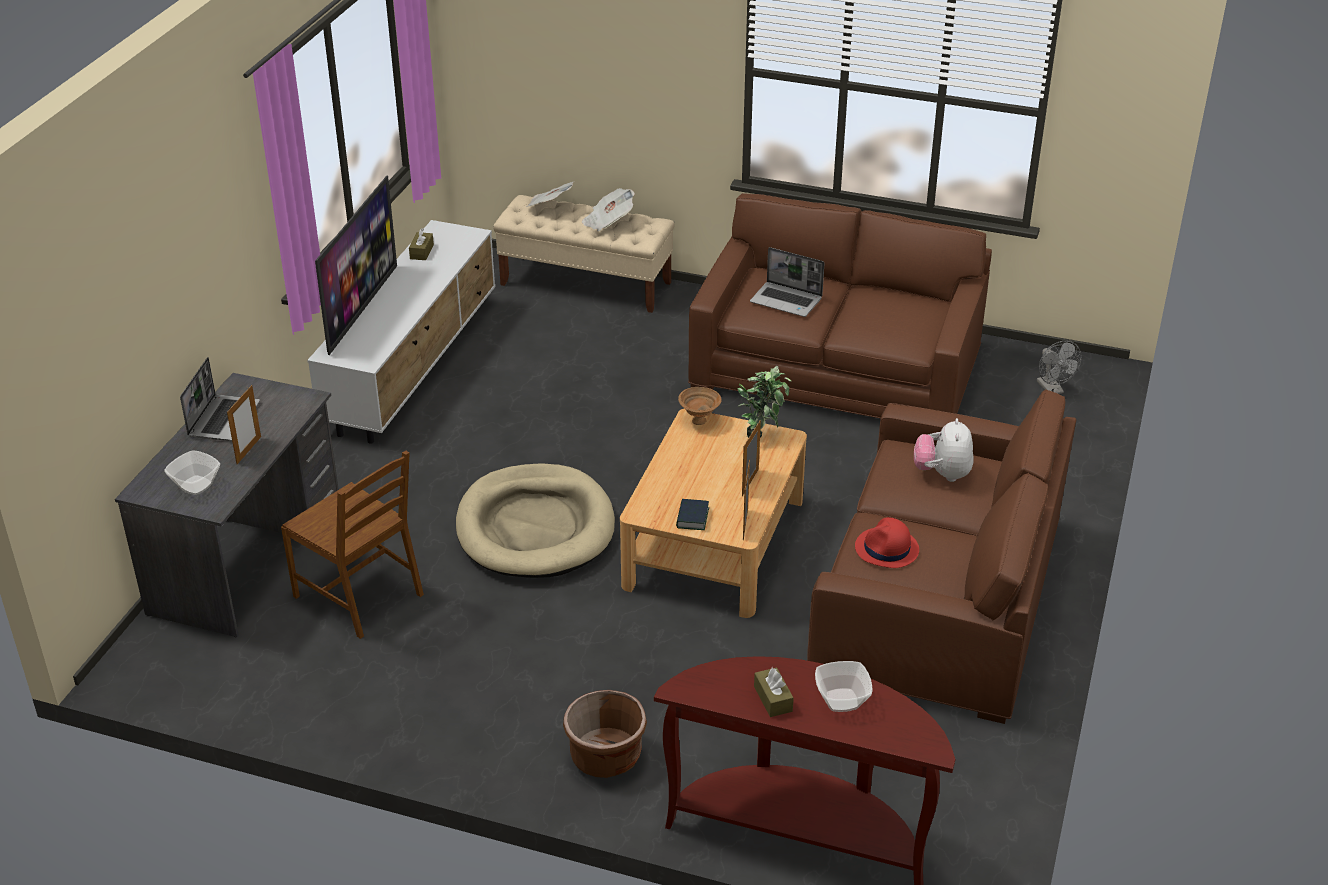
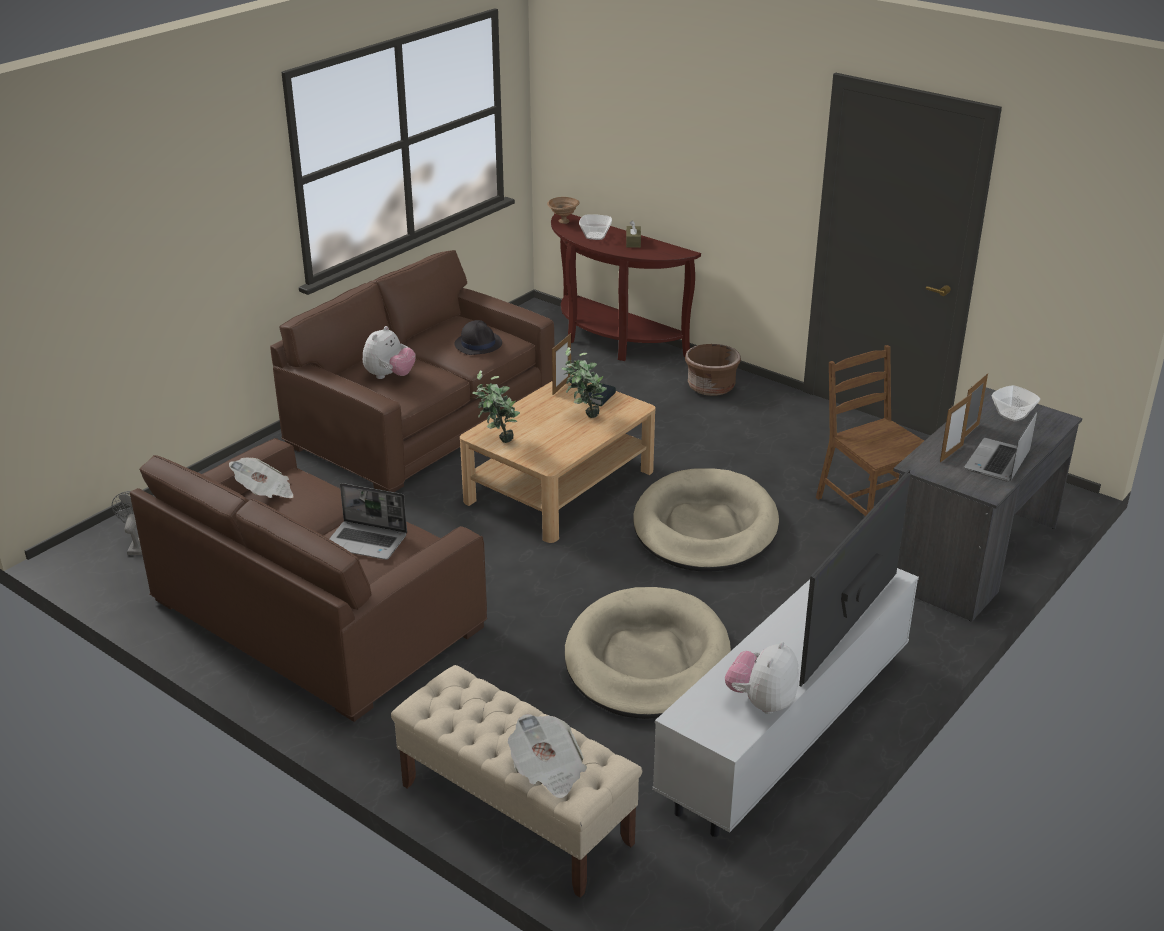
camera: 160 degrees left, 5 degrees down
(421, 252) = (761, 702): brown tissue box -> plush toy
(540, 392) = (647, 660): none -> beige dog bed
(608, 222) = (483, 718): newspaper -> newspaper (265, 492)
(693, 487) = (583, 416): none -> potted plant
(699, 420) = (542, 463): brown bowl -> brown bowl (563, 222)
(750, 482) = (536, 411): picture frame -> picture frame (951, 453)
(787, 301) = (367, 541): laptop -> laptop turned 150 degrees clockwise
(887, 549) = (478, 344): red hat -> black hat

